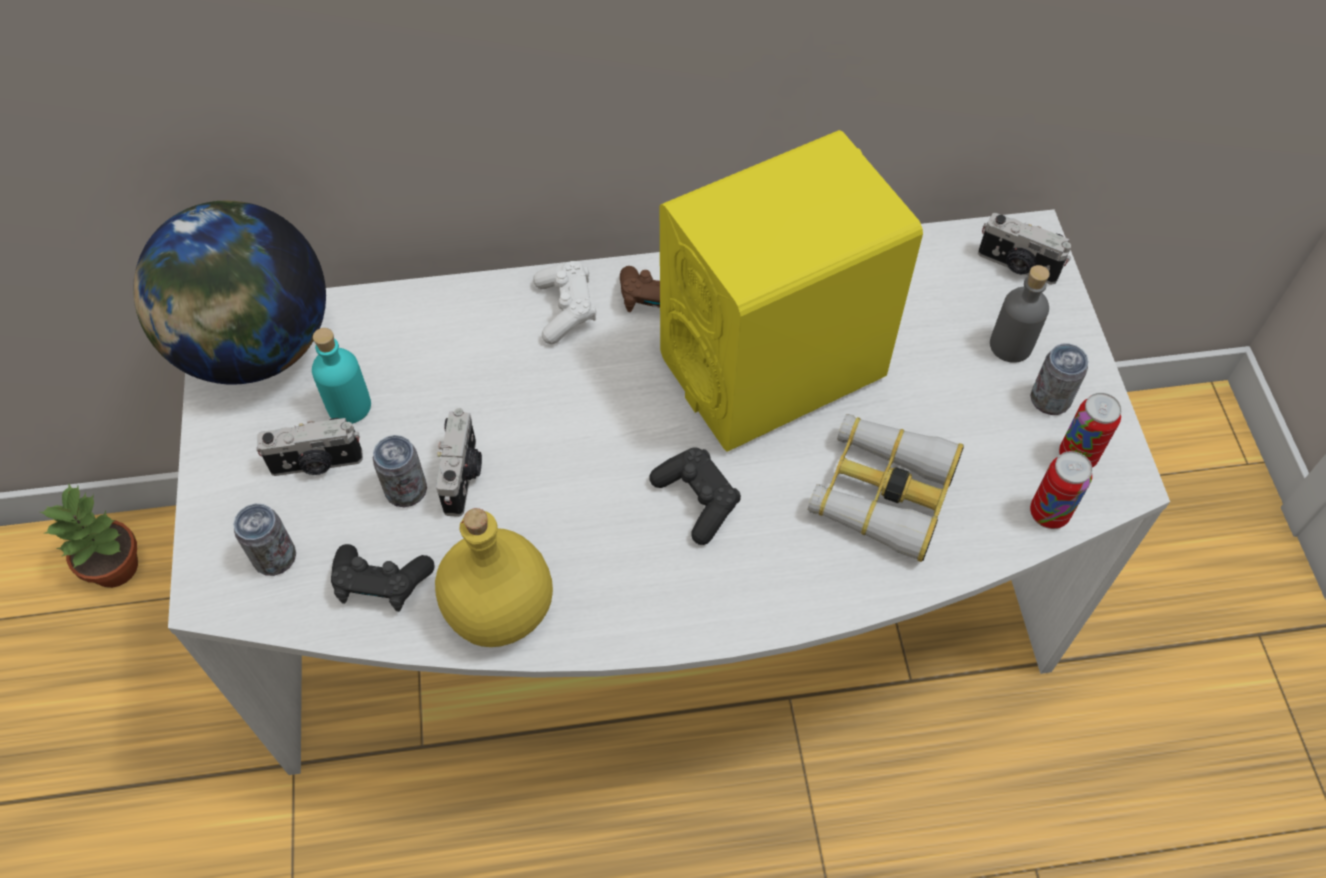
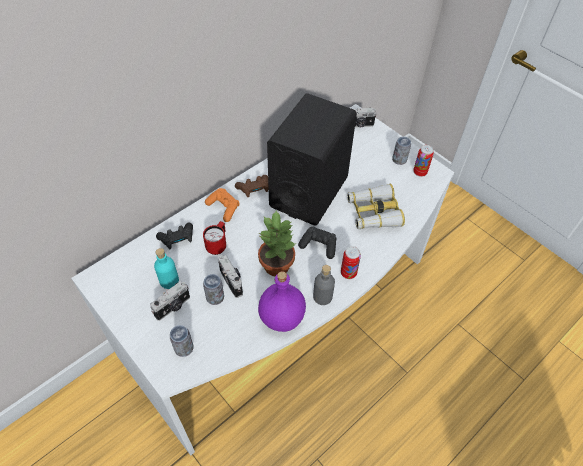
camera: 35 degrees left, 5 degrees down
(116, 567) = (56, 424): potted plant -> potted plant (277, 265)
(255, 347) = (113, 280): globe -> none
(381, 584) = (232, 334): black game controller -> black game controller (177, 239)
(493, 383) = (217, 245): none -> red mug
(497, 610) = (281, 318): yellow bottle -> purple bottle
(566, 310) = (224, 208): white game controller -> orange game controller
(773, 366) = (309, 191): yellow speaker -> black speaker
(1011, 345) = (375, 149): grey bottle -> grey bottle (322, 296)
(1048, 513) = (425, 193): can -> can (348, 273)

